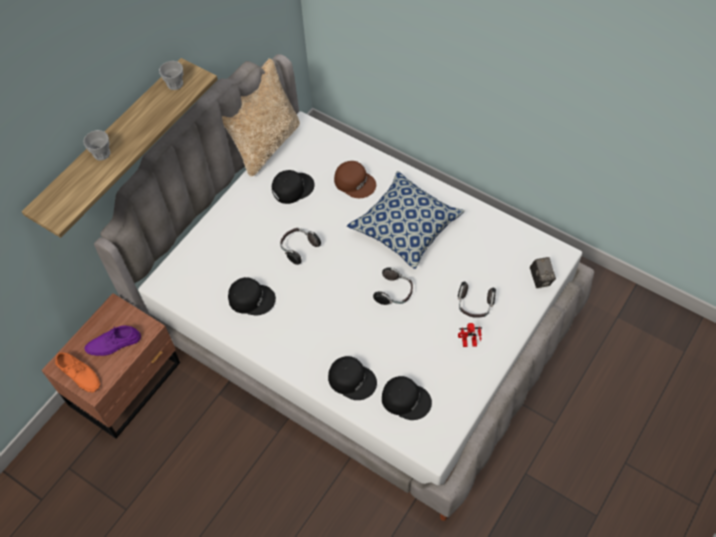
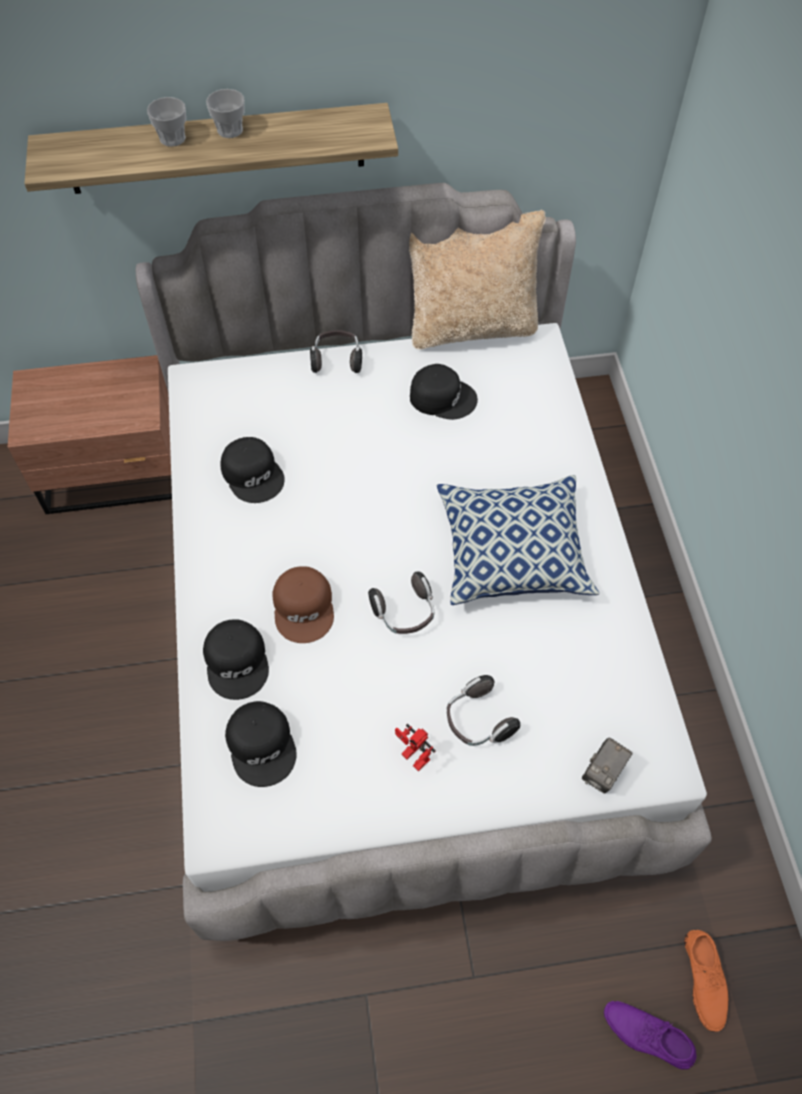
camera: 45 degrees right, 0 degrees up
(79, 373) = (35, 404): orange shoe -> orange shoe (705, 980)
(113, 344) = (96, 404): purple shoe -> purple shoe (647, 1036)
(175, 84) = (342, 124): cup -> cup (230, 130)
(298, 248) = (366, 466): headphones -> headphones (337, 360)
(355, 182) = (519, 450): brown cap -> brown cap (304, 607)

